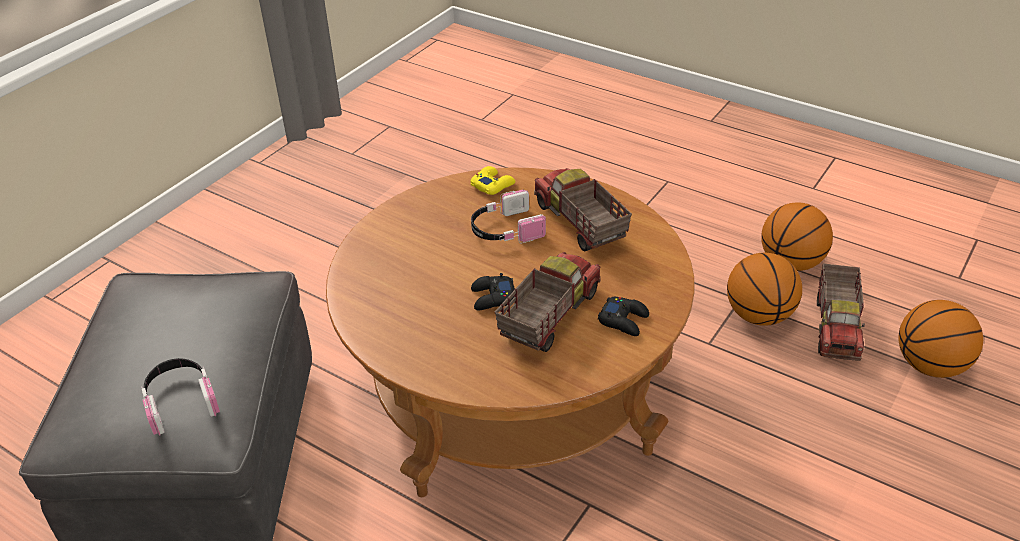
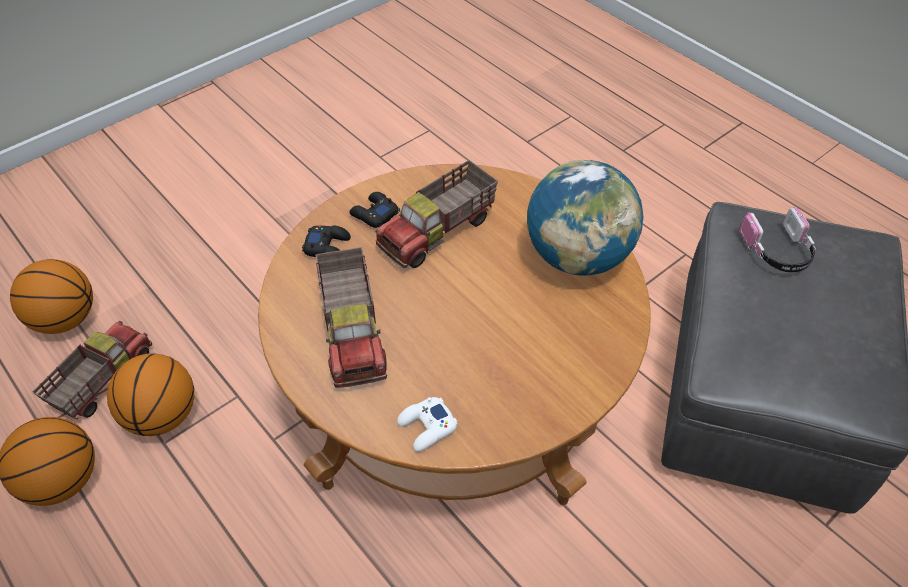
camera: 165 degrees left, 10 degrees up
(400, 323) = (577, 257): none -> globe
(492, 185) = (427, 427): yellow game controller -> white game controller
(493, 298) = (482, 263): black game controller -> black game controller (328, 247)
(505, 230) = (439, 346): headphones -> none

